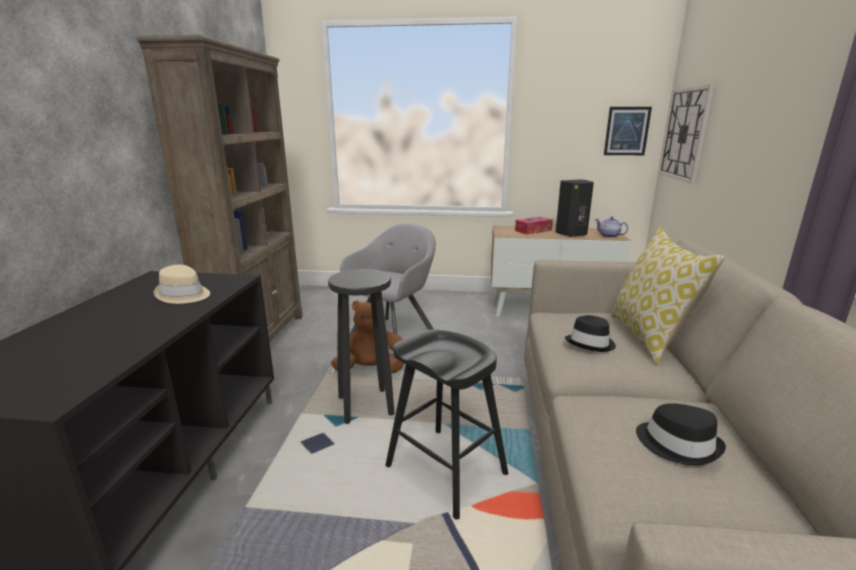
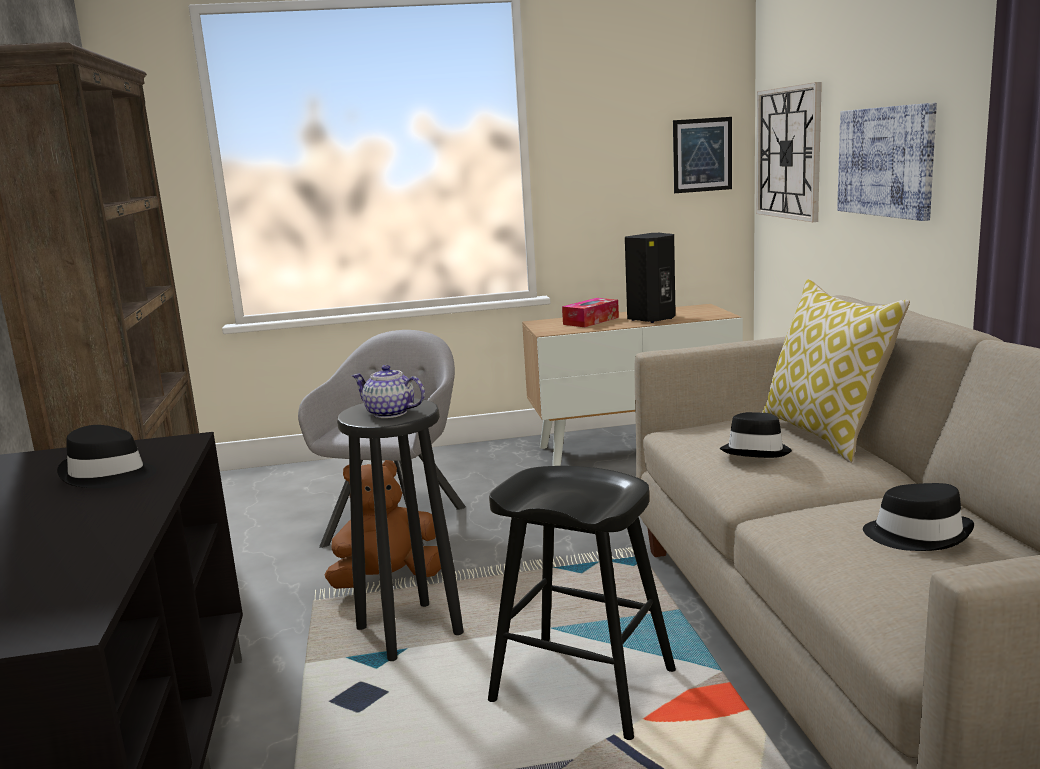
camera: 15 degrees left, 5 degrees down
(183, 295) = (108, 475): beige hat -> black hat
(609, 236) = (708, 315): teapot -> teapot (390, 413)
(748, 145) = (886, 161): none -> picture

